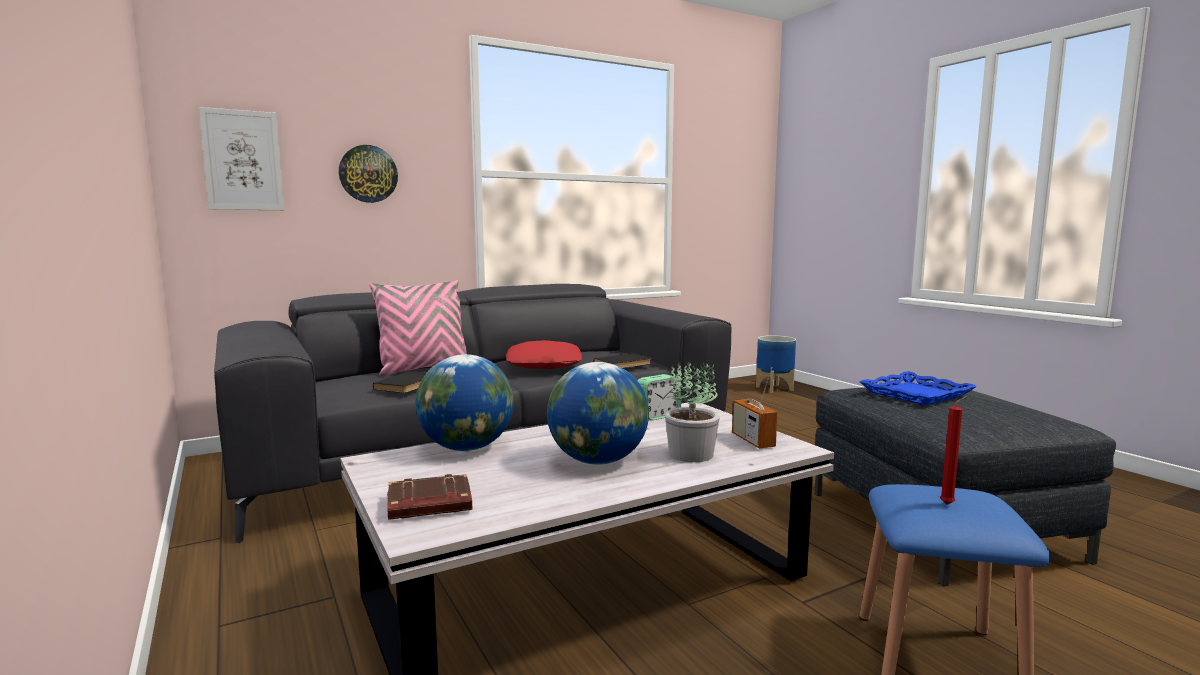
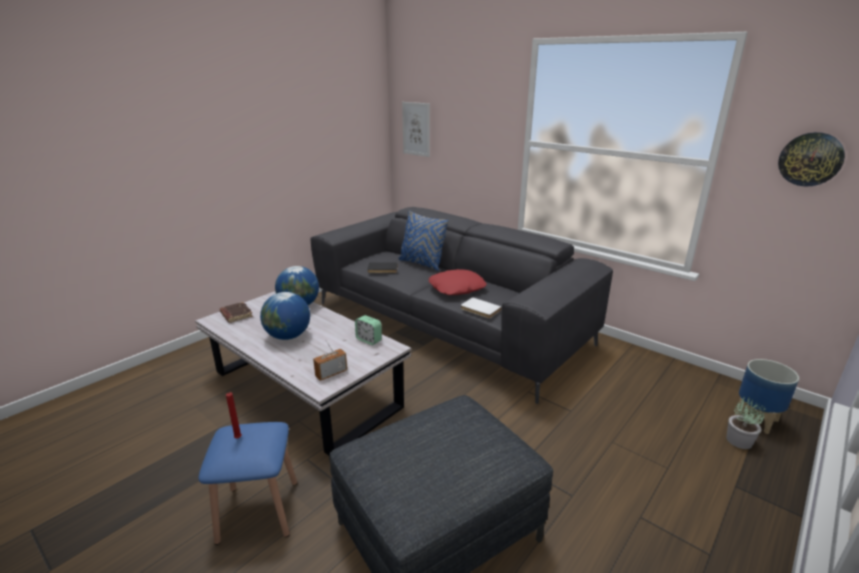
camera: 70 degrees right, 15 degrees up
(368, 174) = (466, 139): wall clock -> wall clock (810, 159)
(423, 369) = (421, 263): pink pillow -> blue pillow
(624, 364) = (479, 310): black book -> white book
(691, 454) = (302, 358): potted plant -> potted plant (739, 441)
(916, 394) = (455, 435): blue tray -> none

